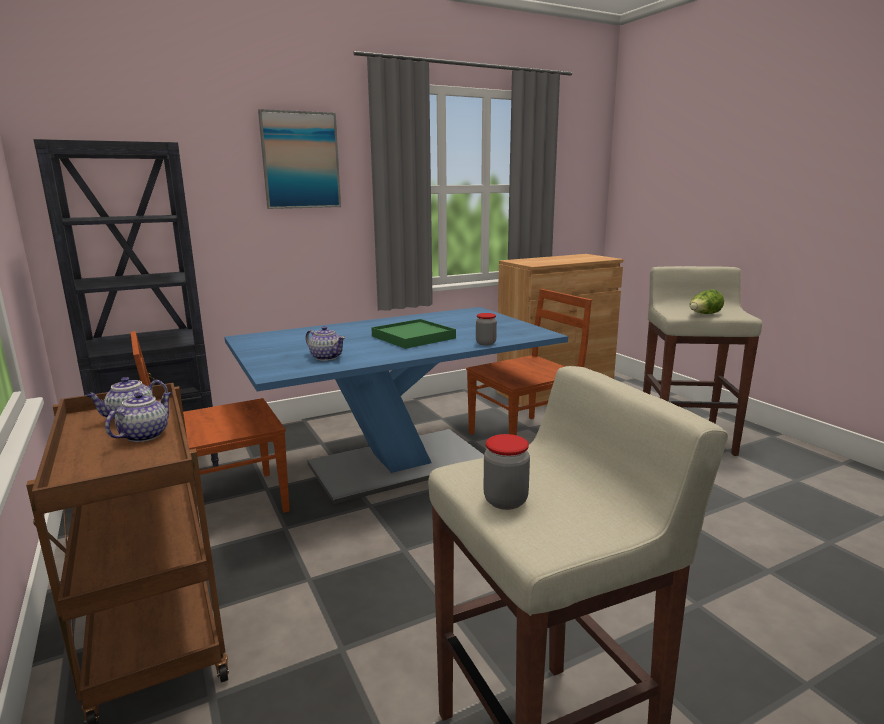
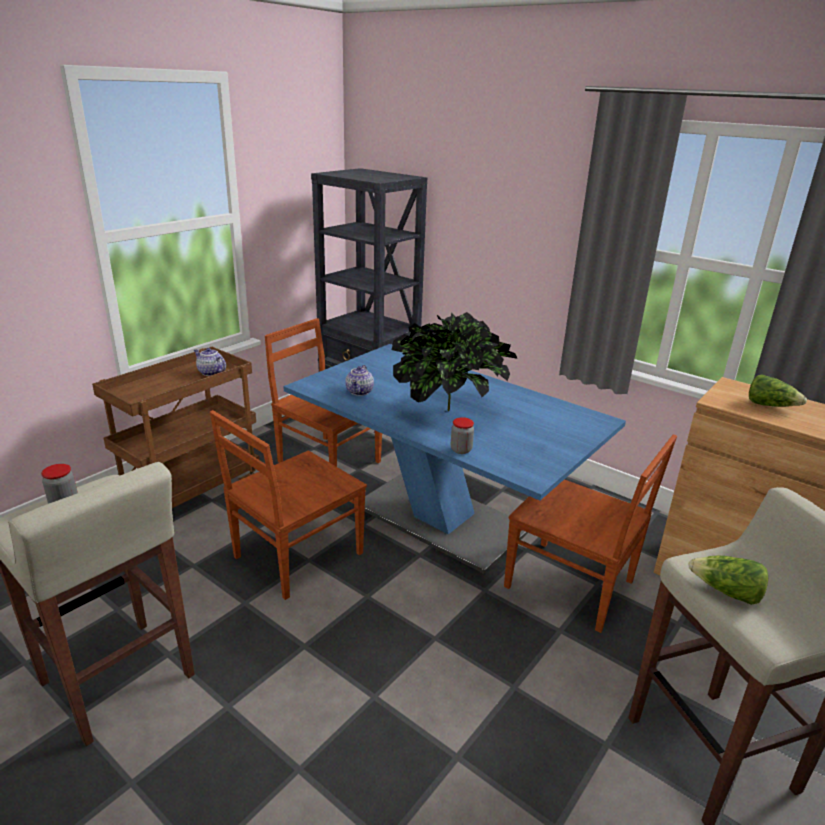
camera: 65 degrees right, 10 degrees up
(145, 435) = (185, 384): teapot -> none
(300, 160) = (525, 200): picture -> none
(390, 557) = (296, 556): none -> brown chair
(413, 337) = (451, 411): green tray -> potted plant
(547, 260) = (770, 405): none -> lettuce

